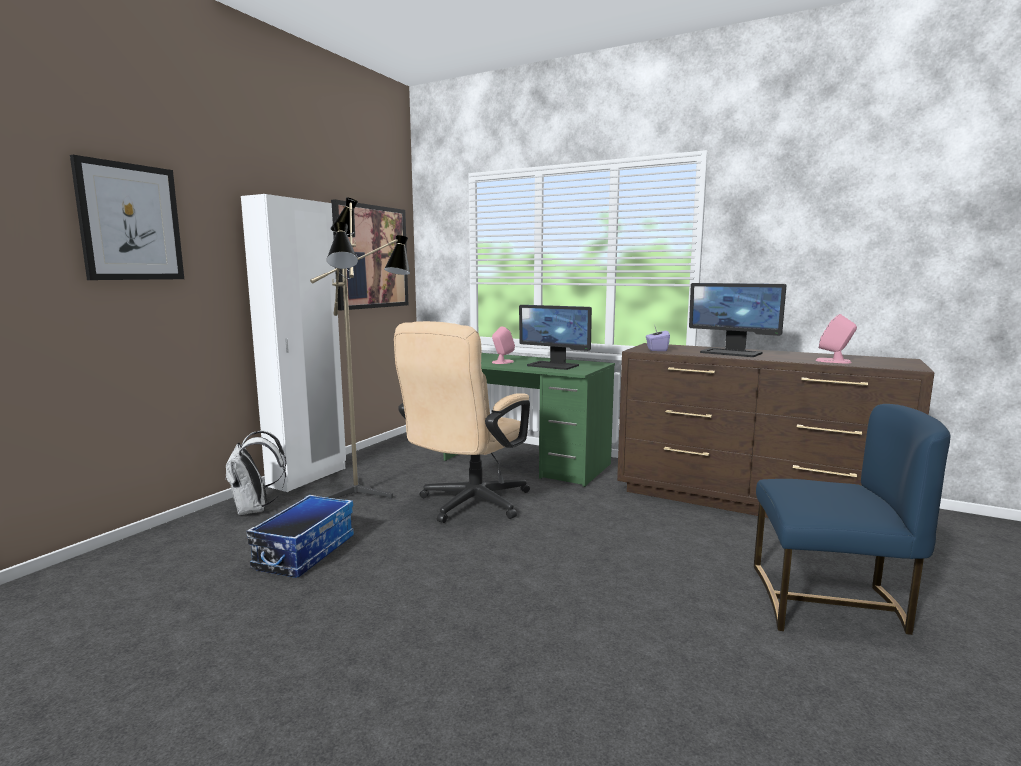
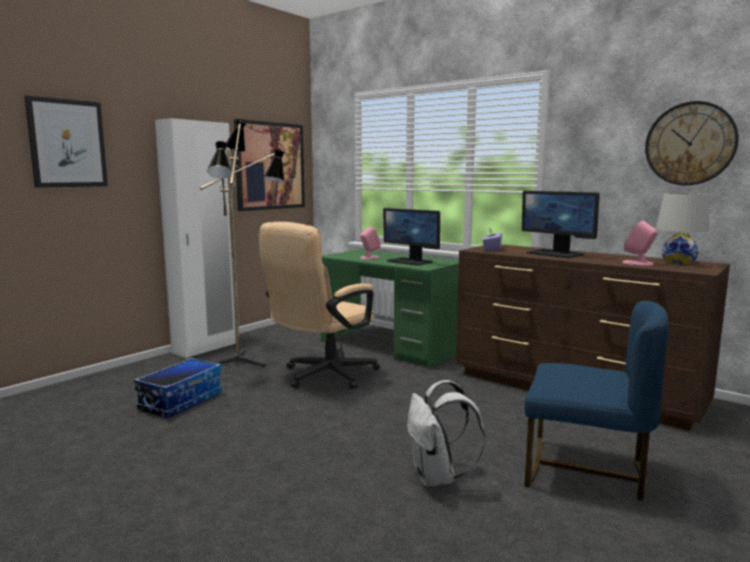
camera: 10 degrees right, 0 degrees up
(255, 509) = (157, 369): white backpack -> white backpack (437, 478)
(868, 231) = (690, 144): none -> wall clock
(871, 359) = (678, 262): none -> white table lamp

